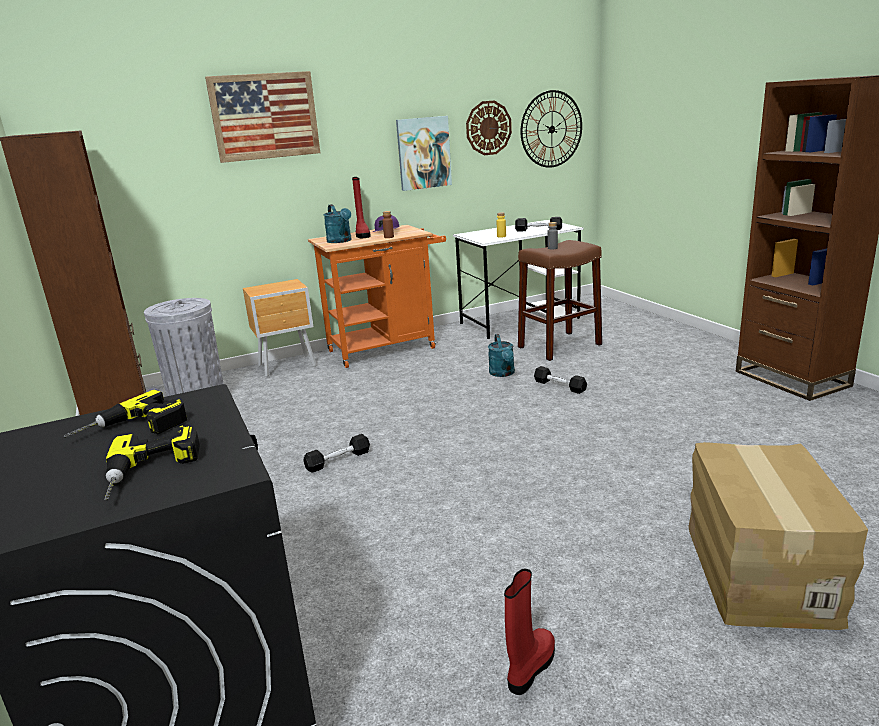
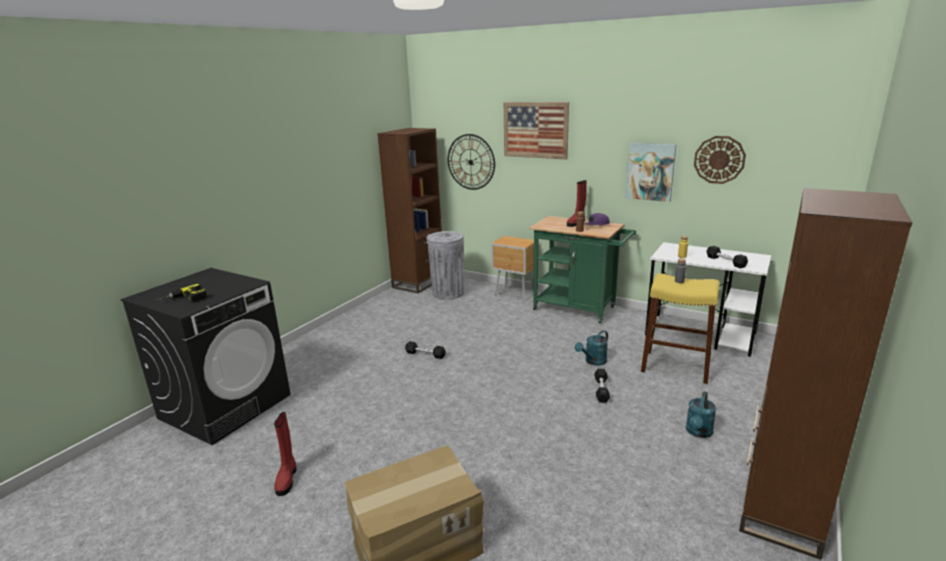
camera: 55 degrees right, 0 degrees up
(132, 429) = (219, 284): power drill -> none
(341, 241) = (552, 224): turquoise watering can -> turquoise watering can (698, 432)
(388, 348) = (579, 309): orange cart -> green cart
(530, 667) = (287, 479): red boot -> red boot turned 90 degrees clockwise
(551, 129) = (797, 170): wall clock -> wall clock (470, 162)
(559, 346) = (675, 366): brown stool -> yellow stool

